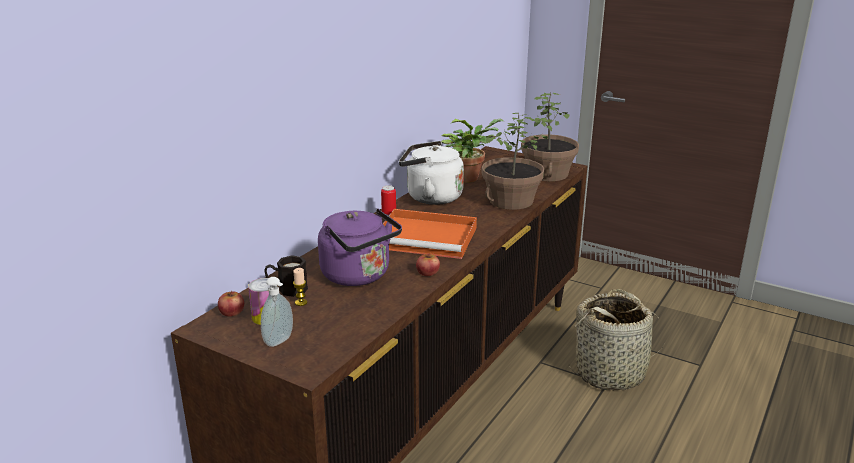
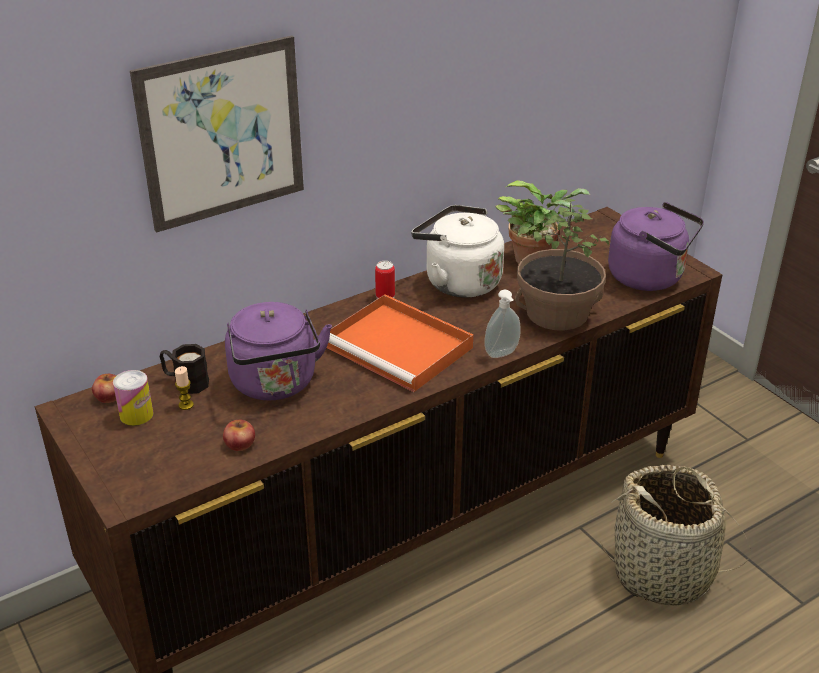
camera: 25 degrees right, 10 degrees up
(280, 341) = (125, 453): soap dispenser -> soap dispenser (502, 354)
(287, 84) = (222, 134): none -> picture
(427, 272) = (356, 402): apple -> apple (240, 443)
(548, 174) = (650, 277): potted plant -> purple kettle

